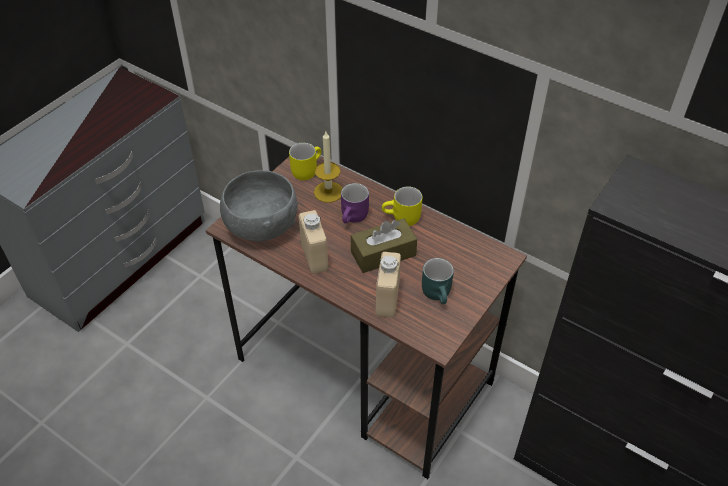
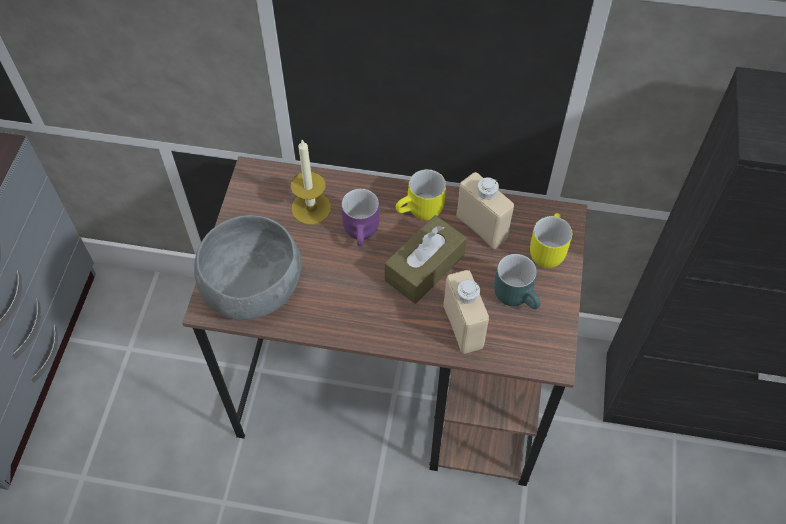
camera: 25 degrees left, 10 degrees up
(305, 169) = (264, 187): yellow mug -> yellow mug (545, 248)
(314, 257) = (344, 305): beige bottle -> beige bottle (481, 227)

